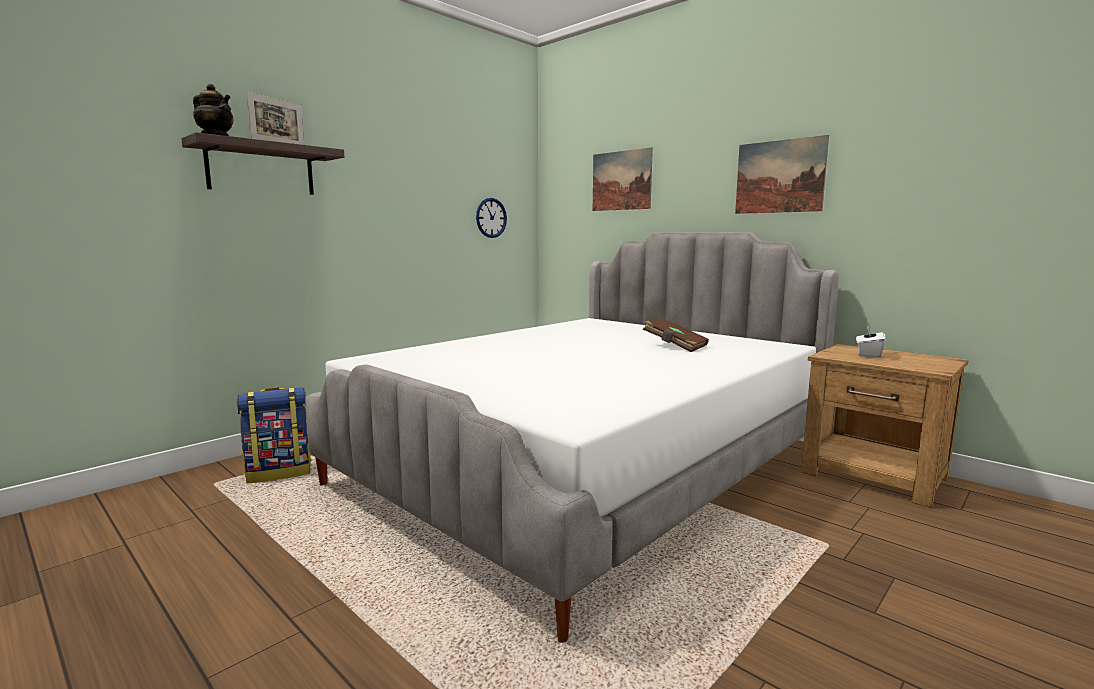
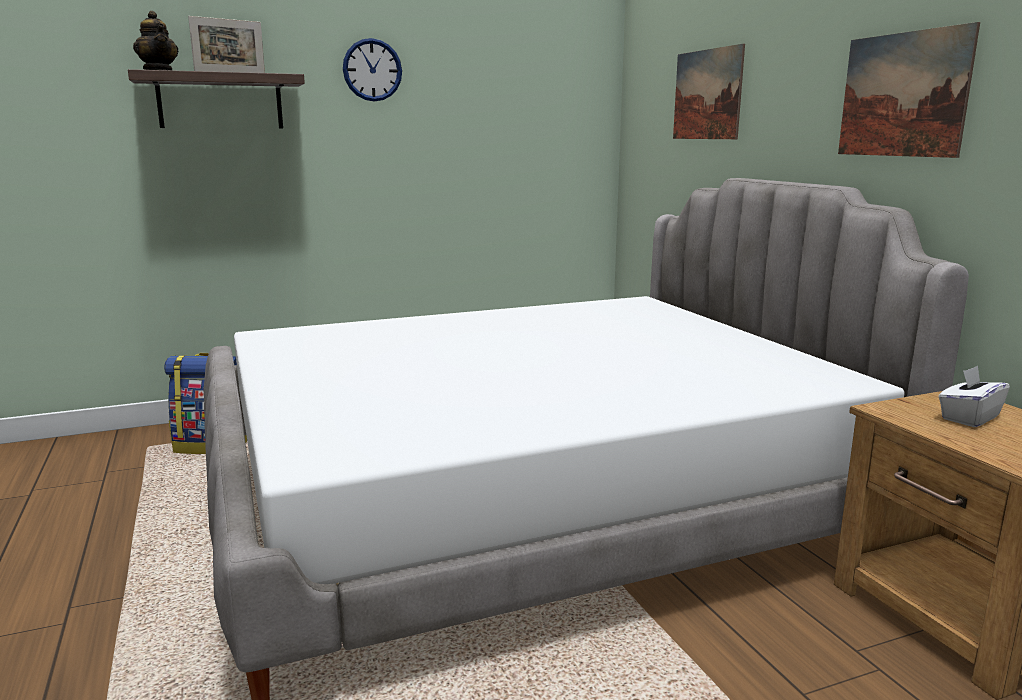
camera: 25 degrees right, 5 degrees up
(491, 218) = (538, 147): wall clock -> wall clock (372, 70)
(674, 346) = (668, 360): brown book -> none

